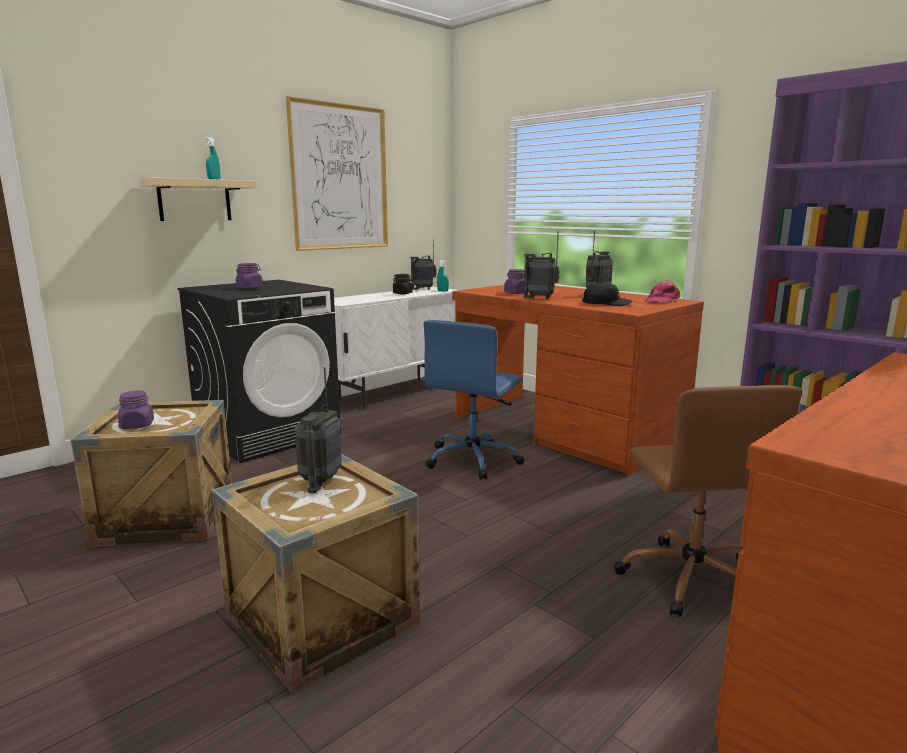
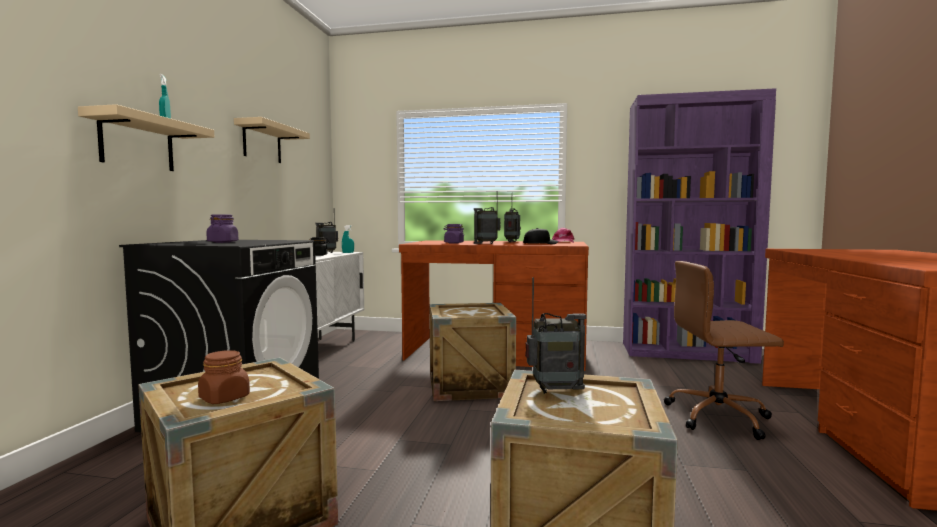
camera: 35 degrees left, 10 degrees down
(137, 425) = (225, 398): purple jar -> brown jar
(320, 481) = (555, 391): radio -> radio turned 75 degrees counterclockwise
(340, 178) = (262, 143): picture -> beige shelf
(473, 459) = (469, 385): blue office chair -> crate
(690, 577) = (719, 417): brown office chair -> brown office chair turned 135 degrees clockwise

